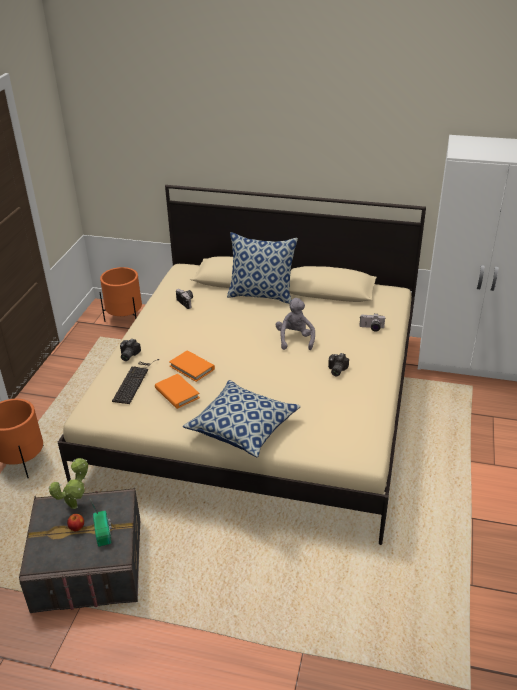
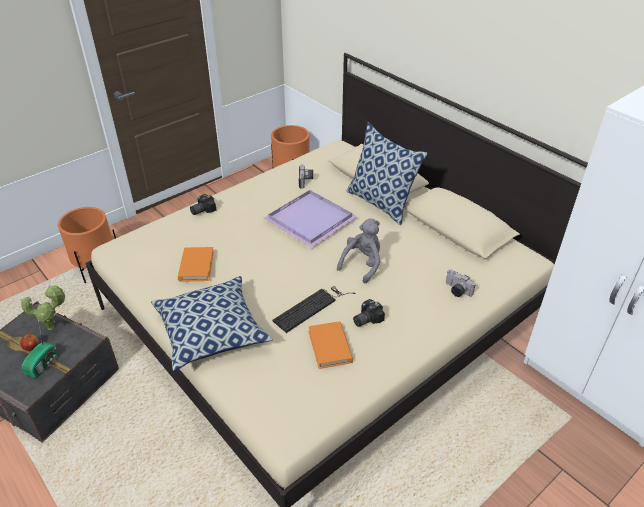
camera: 35 degrees right, 5 degrees up
(134, 381) = (178, 236): keyboard -> keyboard (312, 307)
(192, 368) = (236, 247): orange book -> orange book (330, 347)
(223, 326) = (310, 218): none -> purple tray

